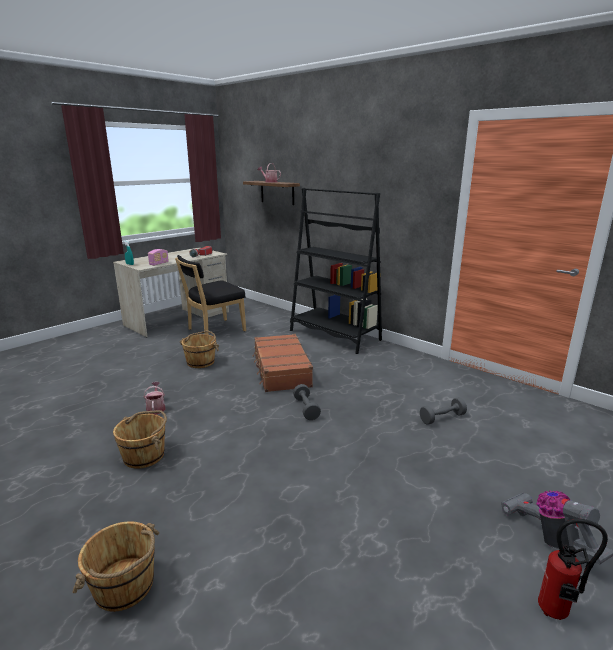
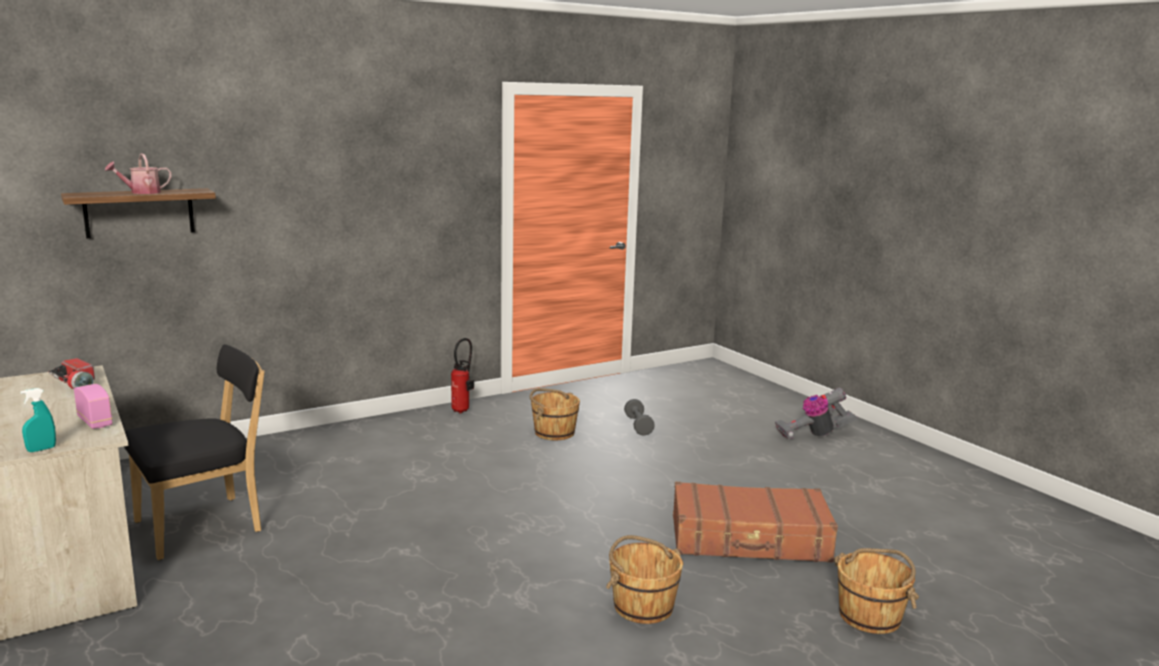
camera: 75 degrees left, 5 degrees down
(156, 408) = (506, 596): watering can -> none
(201, 362) = (354, 548): brown bucket -> brown bucket (553, 432)
(214, 331) = (205, 525): black chair -> black chair turned 105 degrees counterclockwise
(281, 371) = (453, 487): brown suitcase -> brown suitcase (750, 539)
(306, 409) = (578, 486): grey dumbbell -> none
(334, 335) = (362, 433): black bookcase -> none
(557, 613) = (880, 453): fire extinguisher -> fire extinguisher (463, 410)

